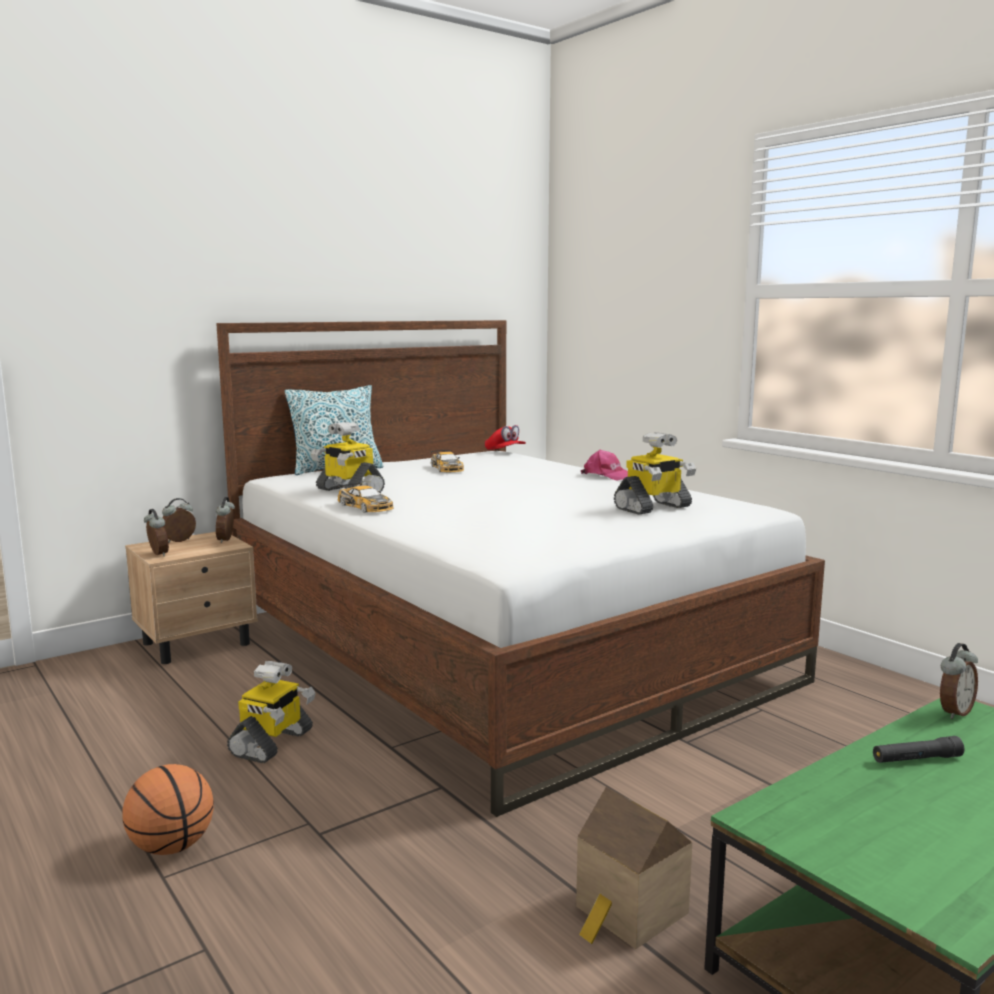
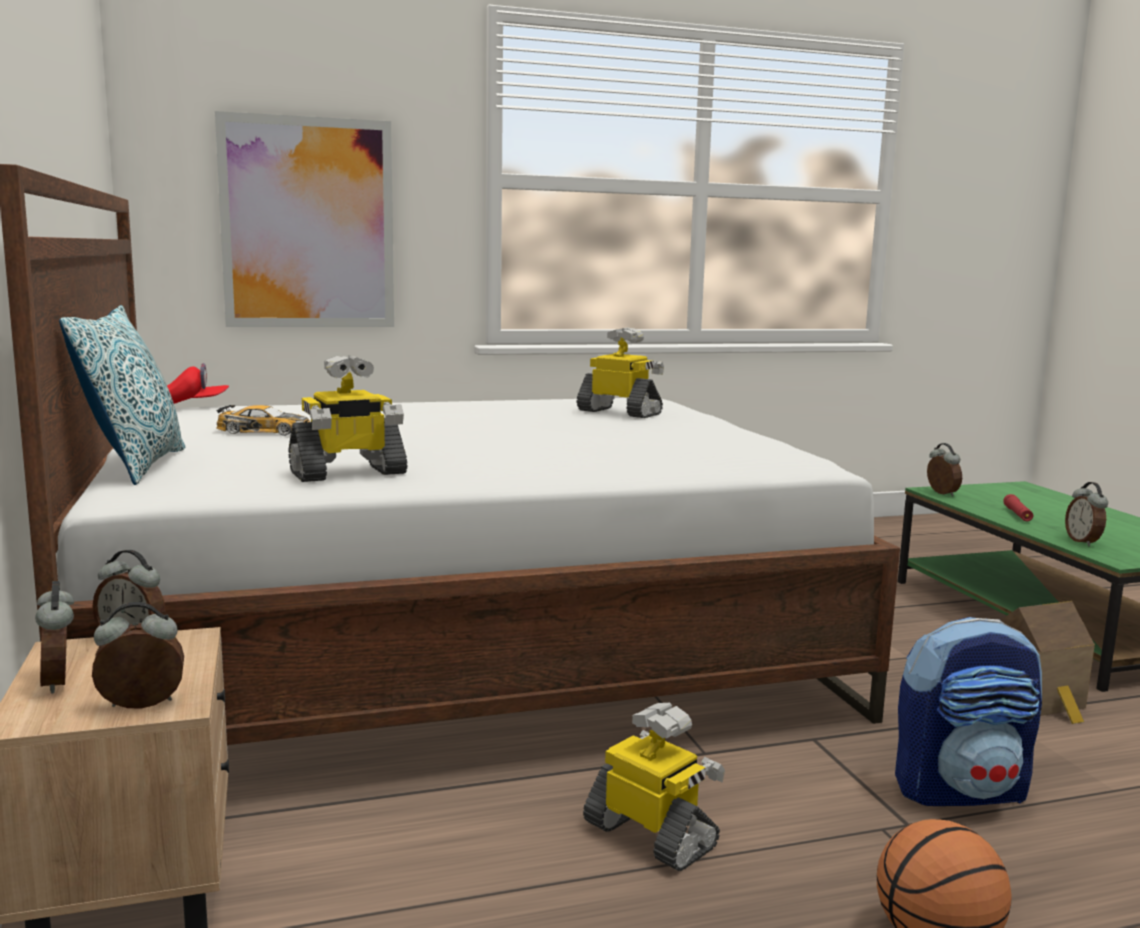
camera: 70 degrees left, 0 degrees up
(365, 507) = (477, 475): toy car -> none
(386, 858) = (961, 790): none -> backpack
(607, 475) = (434, 403): pink cap -> none
(631, 332) = (308, 224): none -> picture
(653, 508) = (620, 412): toy robot -> toy robot turned 45 degrees counterclockwise
(825, 798) = (1083, 542): none -> alarm clock
(916, 759) = (1017, 514): black flashlight -> red flashlight

